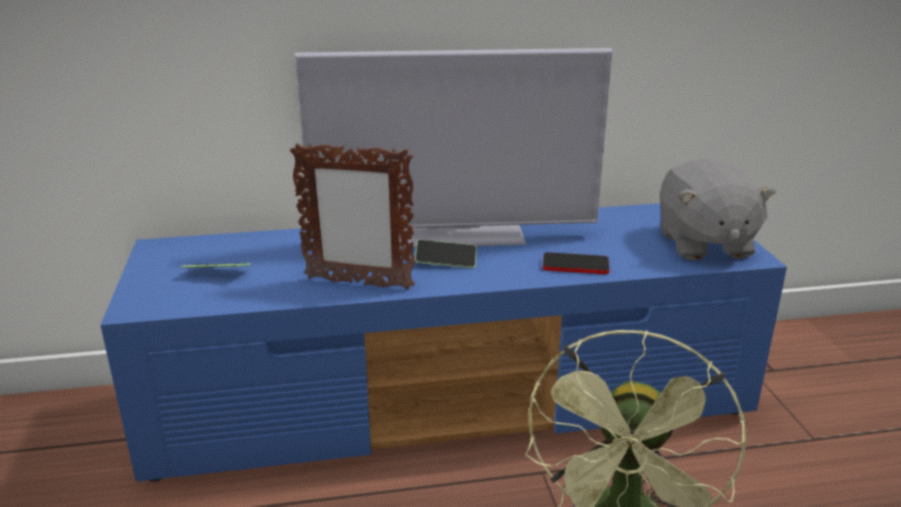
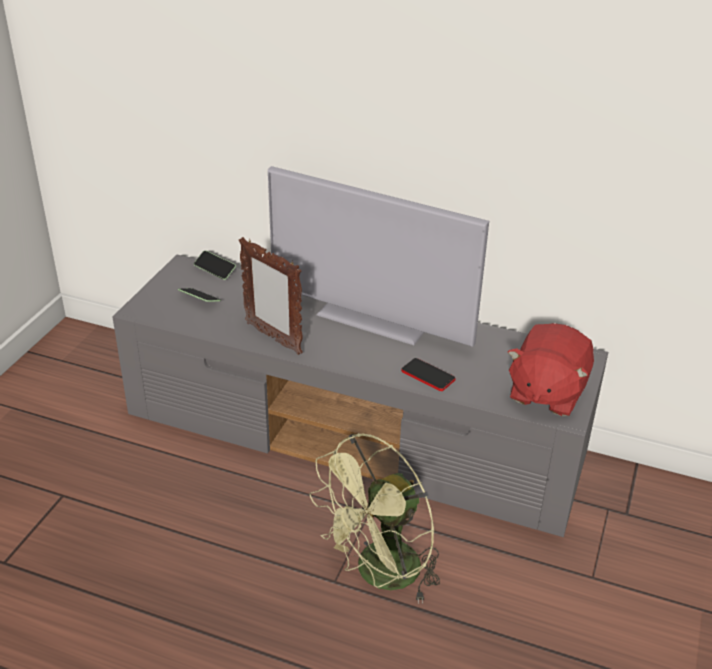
camera: 30 degrees right, 10 degrees up
(446, 262) = (344, 341): phone -> phone (215, 270)
(453, 401) = (357, 438): blue tv stand -> grey tv stand
(703, 244) = (546, 392): grey plush toy -> red plush toy

